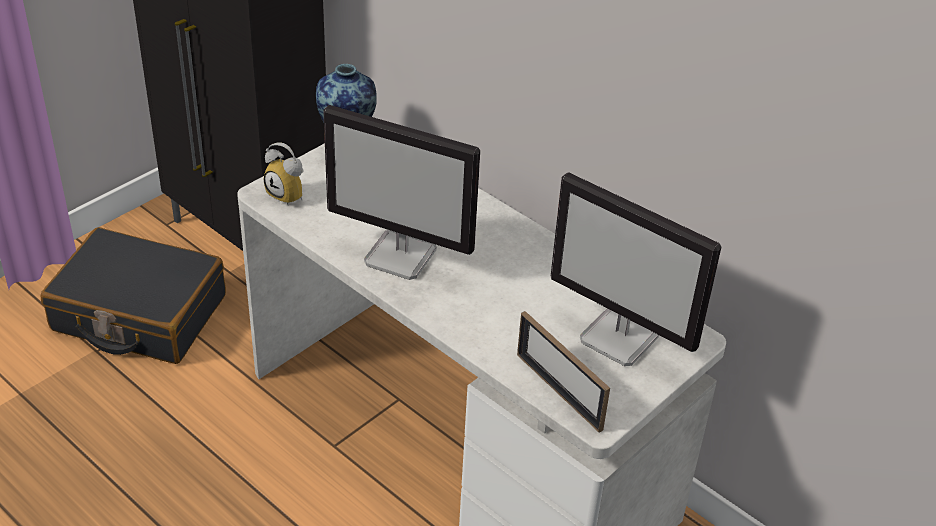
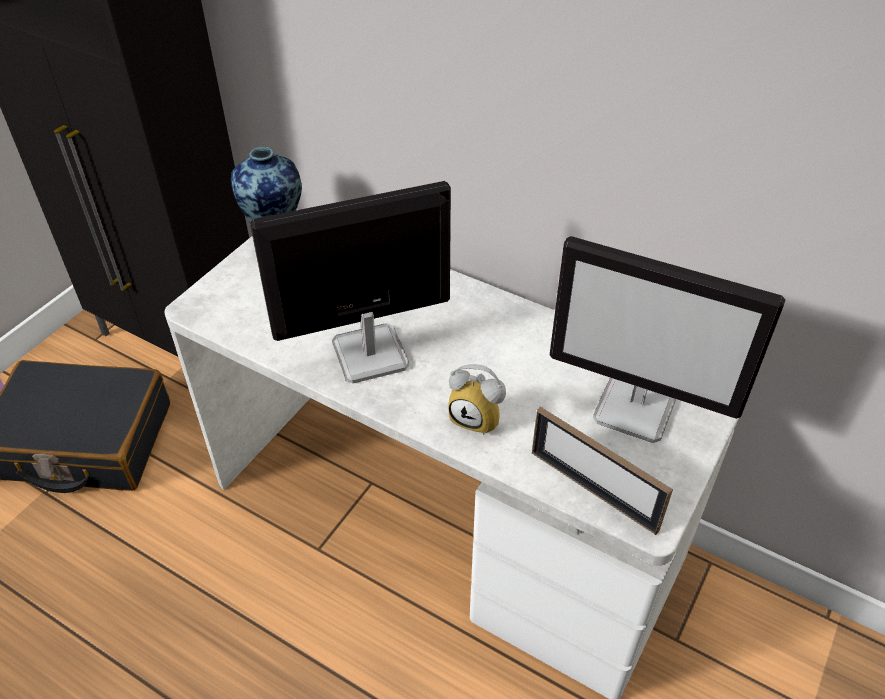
camera: 10 degrees left, 5 degrees up
(290, 194) = (225, 304): alarm clock -> alarm clock (478, 417)
(402, 256) = (368, 355): monitor -> monitor turned 150 degrees clockwise

